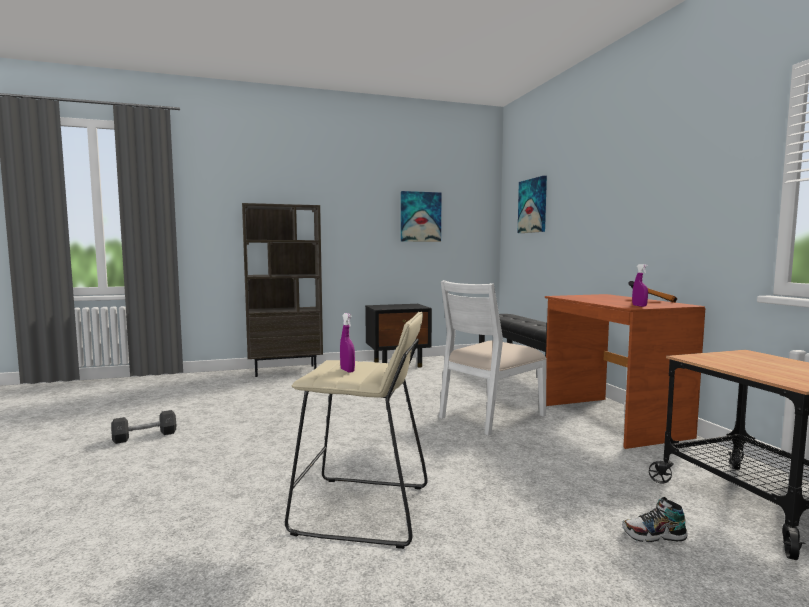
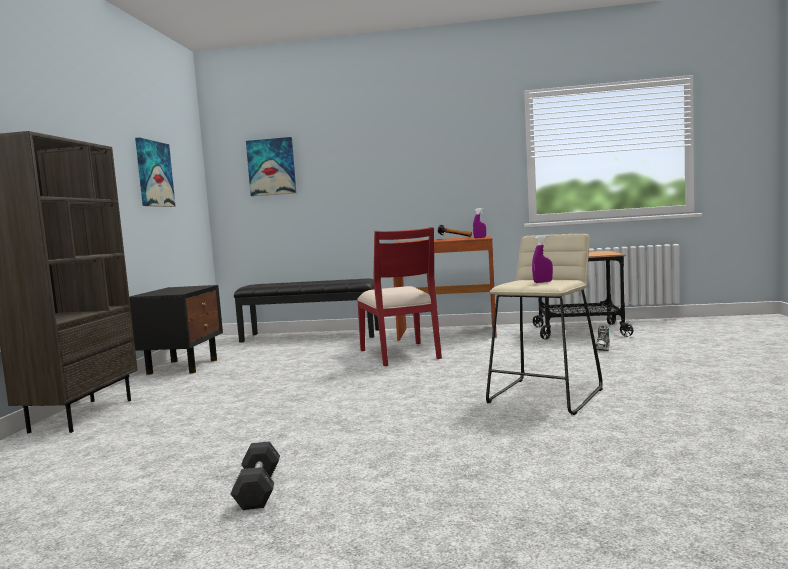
camera: 65 degrees left, 0 degrees up
(490, 416) = (401, 354): white chair -> red chair

